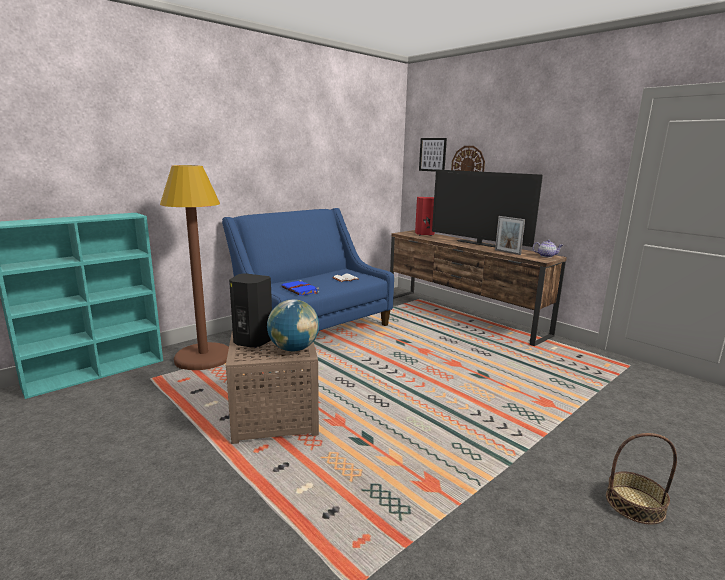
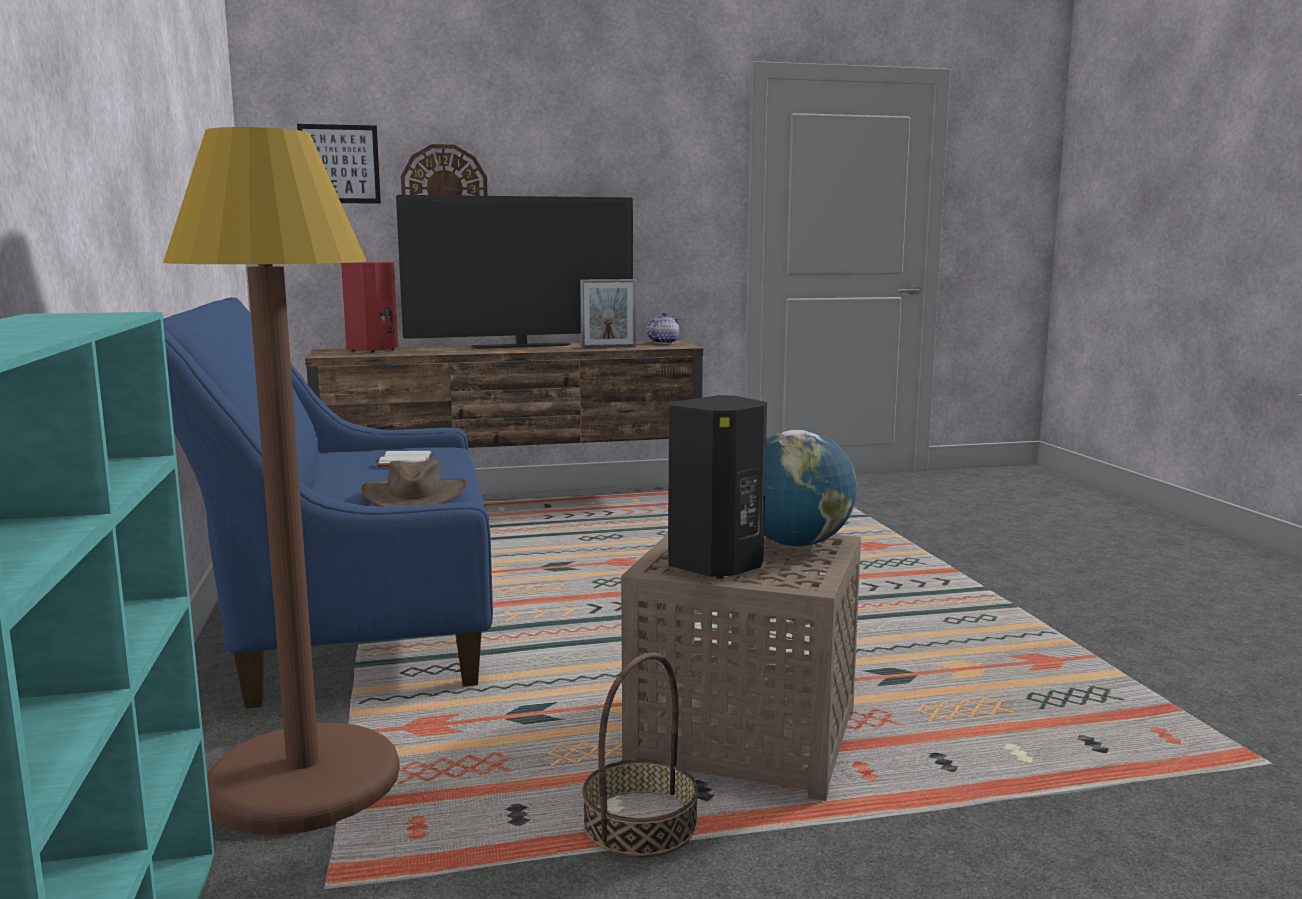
camera: 60 degrees left, 5 degrees down
(300, 290) = (414, 497): blue book -> brown hat
(635, 504) = (1116, 577): basket -> basket (640, 824)

